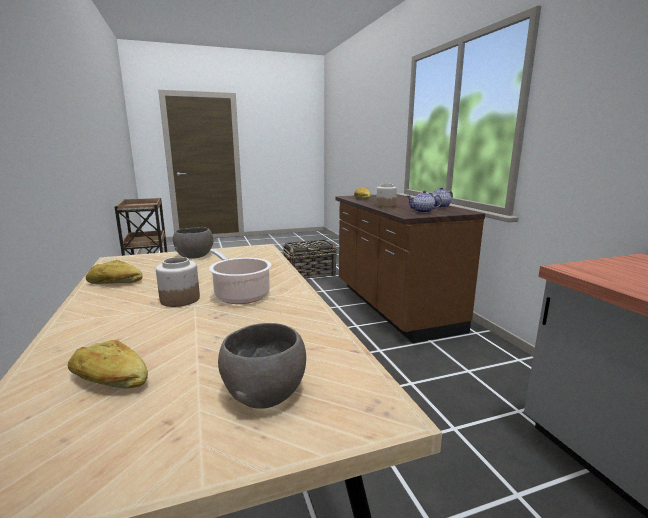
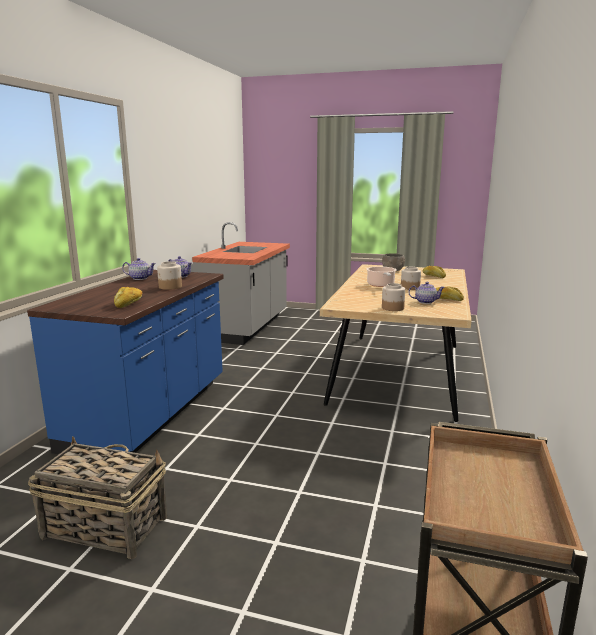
camera: 145 degrees left, 0 degrees up
(152, 271) = (425, 302): none -> teapot
(194, 255) = (393, 308): grey bowl -> jar
(393, 307) = (150, 414): brown counter -> blue counter

